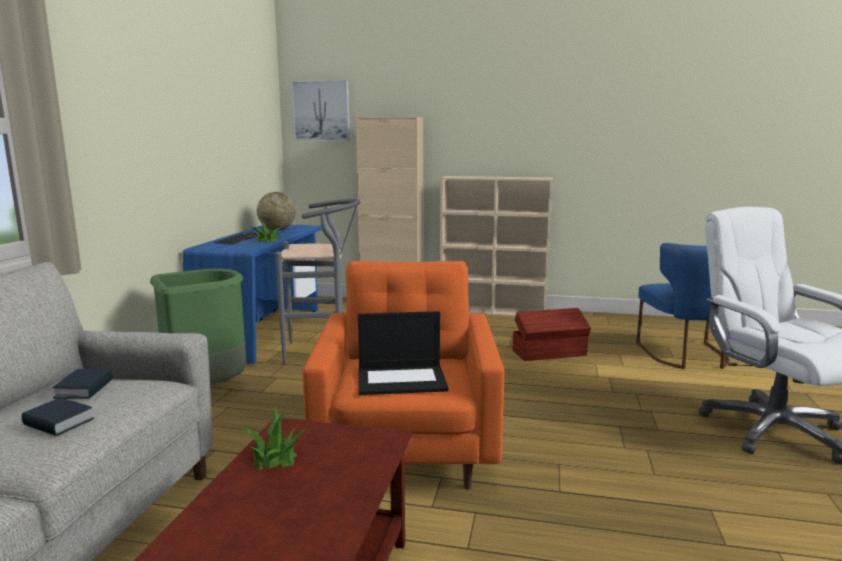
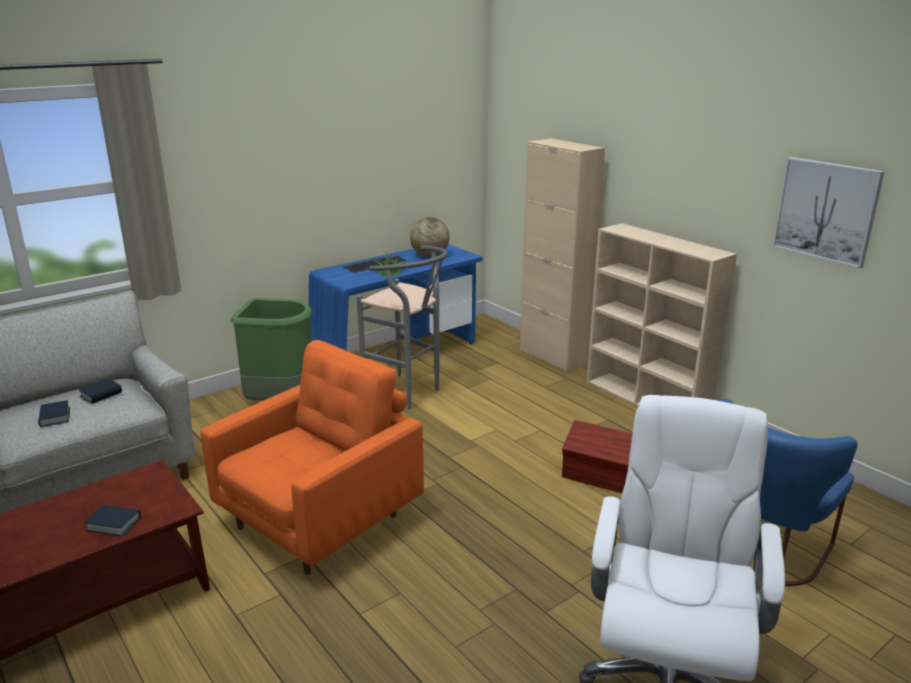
camera: 40 degrees right, 10 degrees up
(275, 455) = (115, 489): potted plant -> none
(321, 111) = (518, 123): picture -> picture (826, 211)
(344, 479) = (114, 524): none -> book
(402, 380) = (279, 463): laptop -> none

